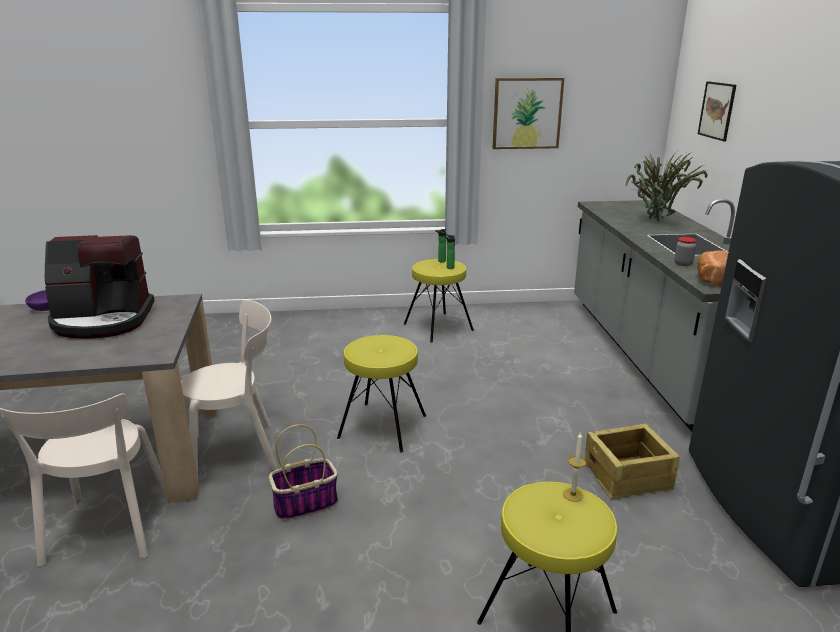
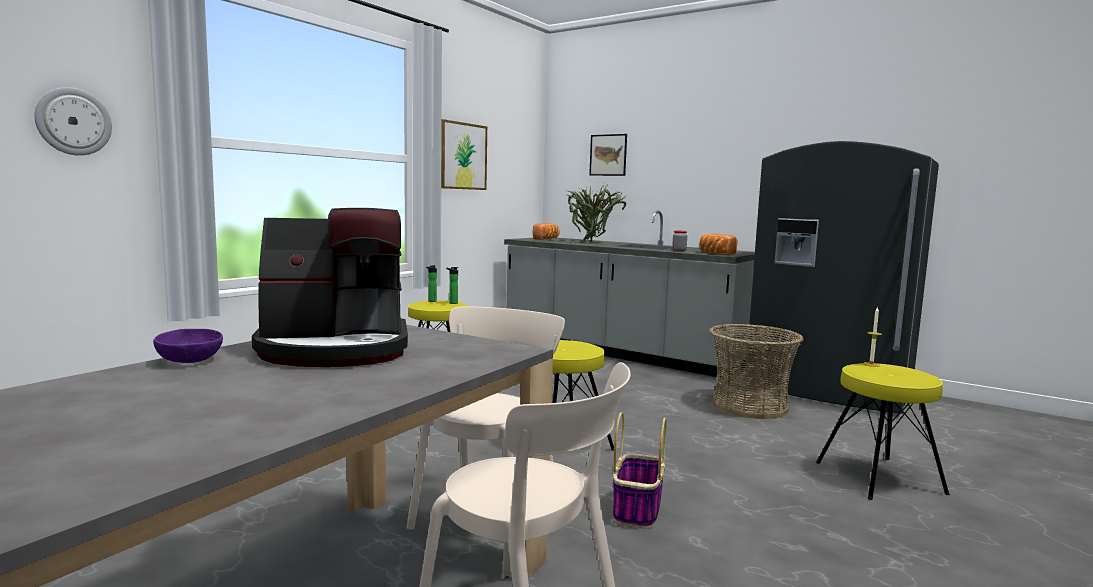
camera: 50 degrees left, 15 degrees down
(103, 320) = (336, 349): coffee machine -> coffee machine turned 45 degrees clockwise
(172, 120) = (73, 121): none -> wall clock
(625, 208) = (547, 239): none -> bread
(628, 476) = (749, 406): crate -> basket

